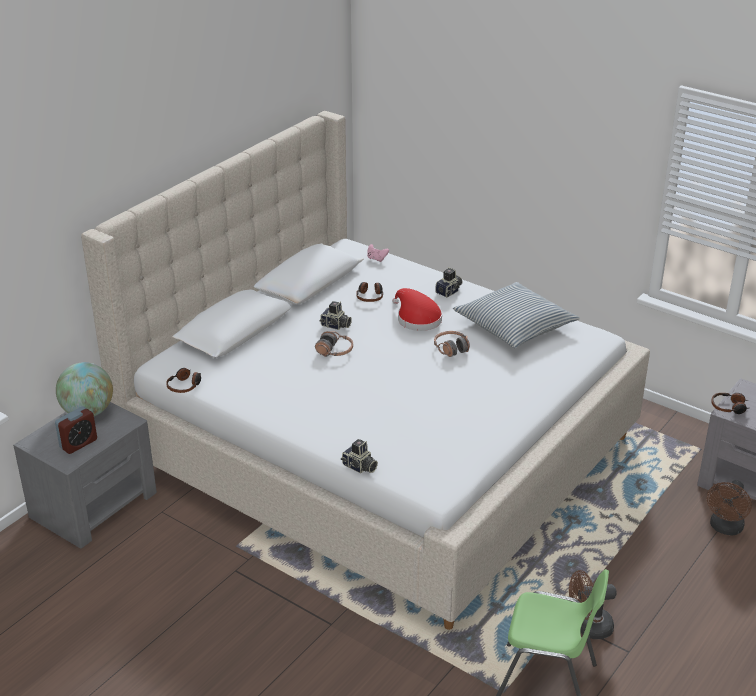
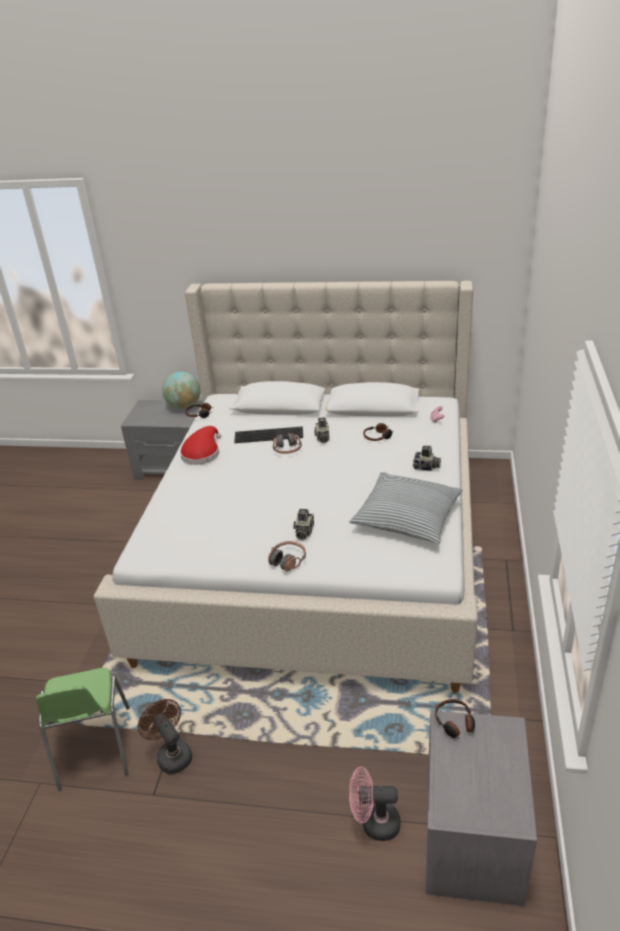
camera: 65 degrees right, 0 degrees up
(78, 444) = (151, 417): alarm clock -> none
(290, 353) = (269, 434): none -> keyboard
(359, 467) = (148, 511): camera -> camera (303, 532)
(416, 318) = (367, 467): red hat -> red hat (202, 453)
(451, 348) = (339, 497): headphones -> headphones (288, 560)
(725, 528) = (374, 823): brown fan -> pink fan

